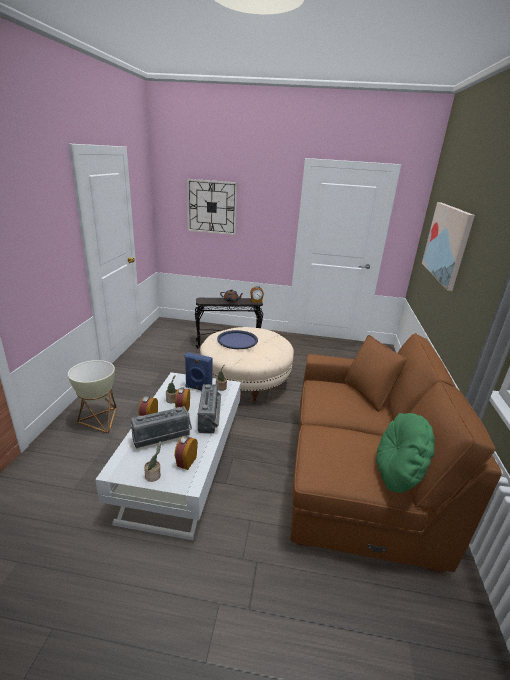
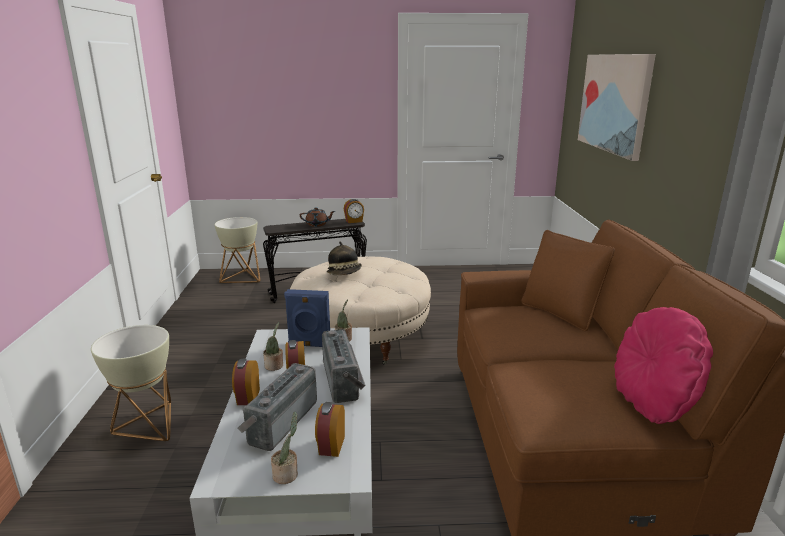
camera: 10 degrees left, 5 degrees down
(162, 439) = (280, 421): radio -> radio turned 150 degrees clockwise
(183, 327) = (242, 278): none -> planter
(212, 207) = (269, 93): wall clock -> none
(237, 340) = (345, 274): blue tray -> hat
(396, 476) = (651, 405): green pillow -> pink pillow

